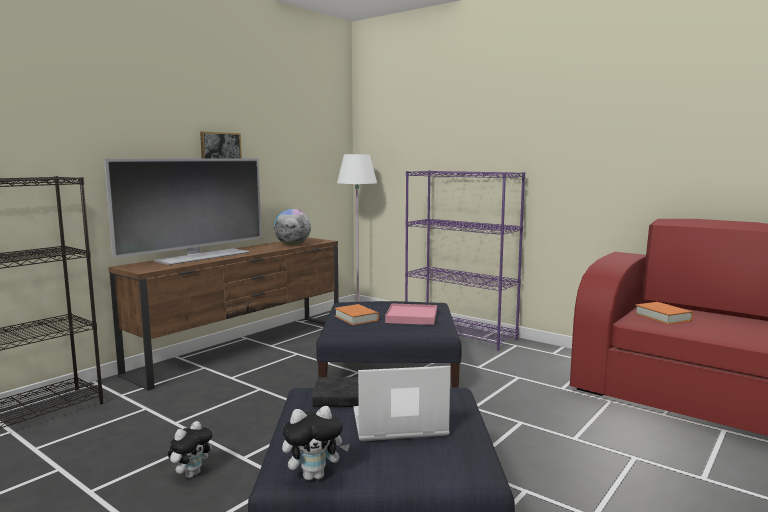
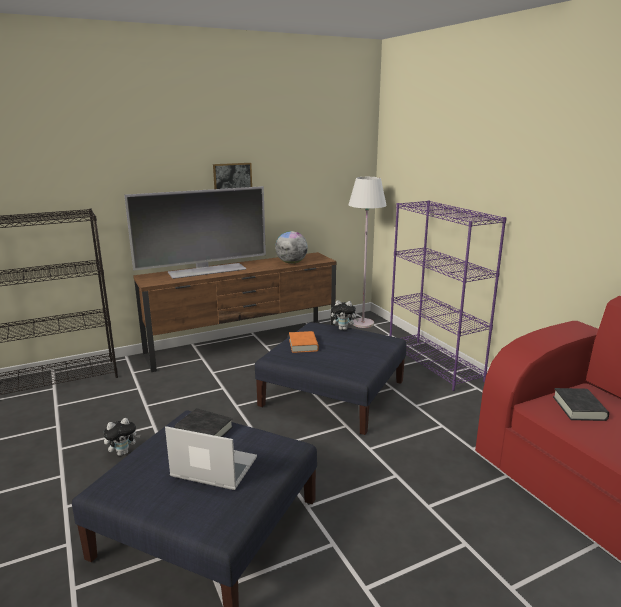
camera: 25 degrees right, 10 degrees up
(315, 475) = (116, 497): plush toy -> plush toy (344, 329)
(411, 317) = (349, 352): pink tray -> none
(663, 317) = (579, 408): orange book -> black book

